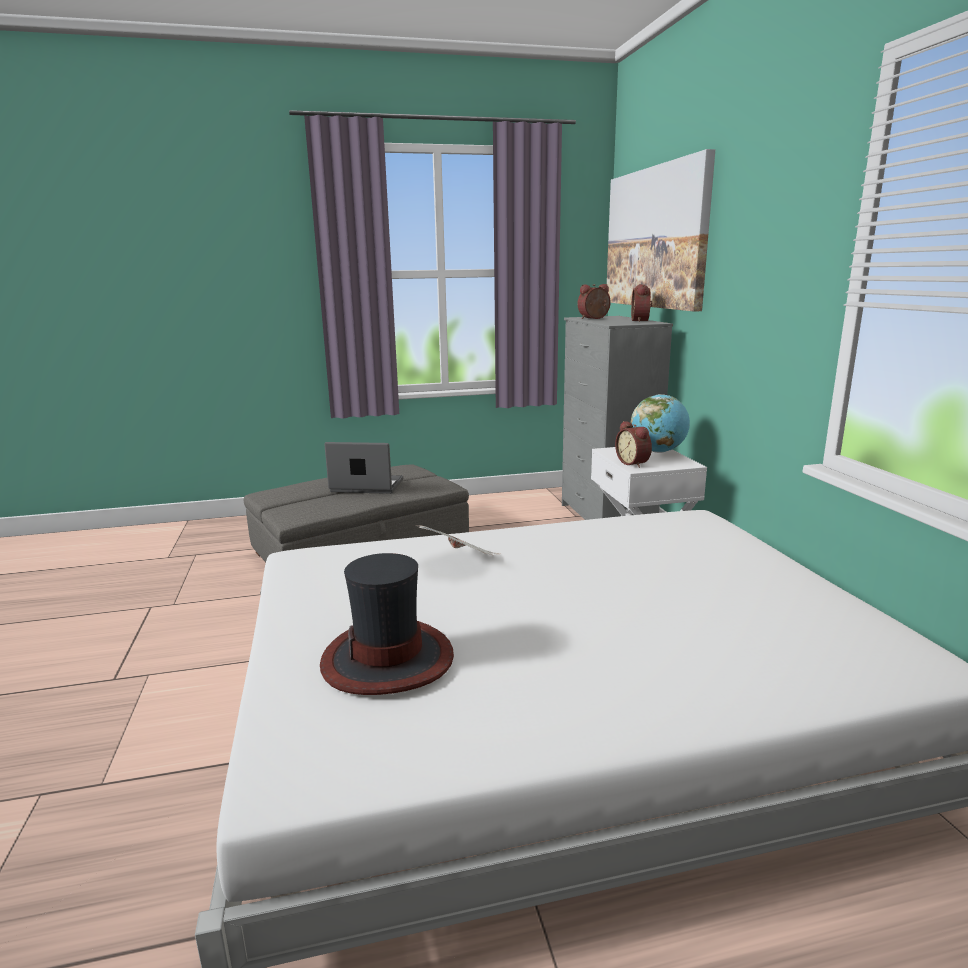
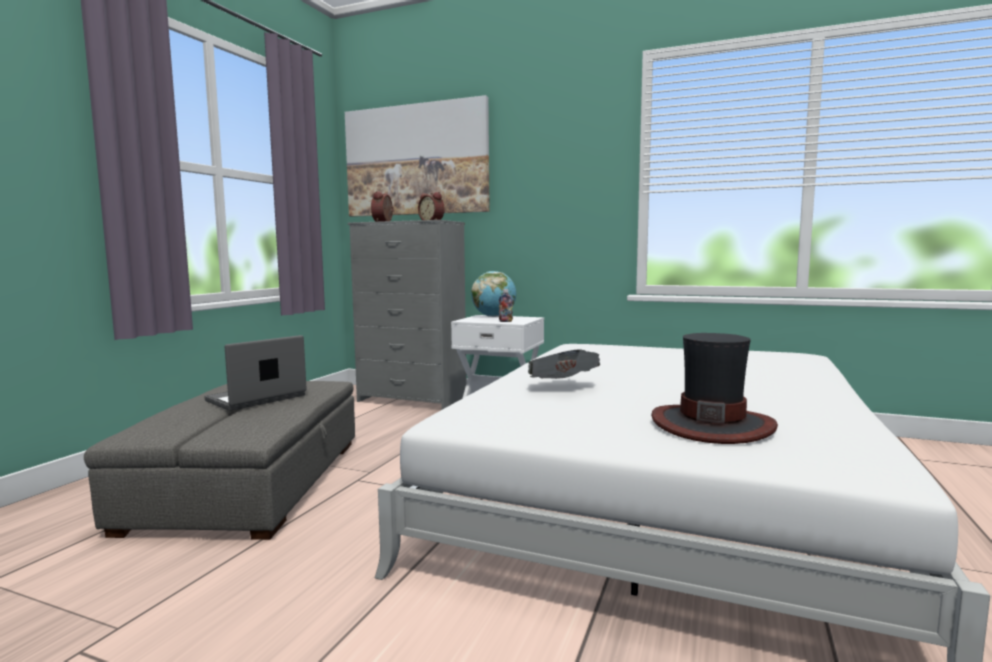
camera: 55 degrees left, 10 degrees down
(634, 463) = (505, 321): alarm clock -> bottle

